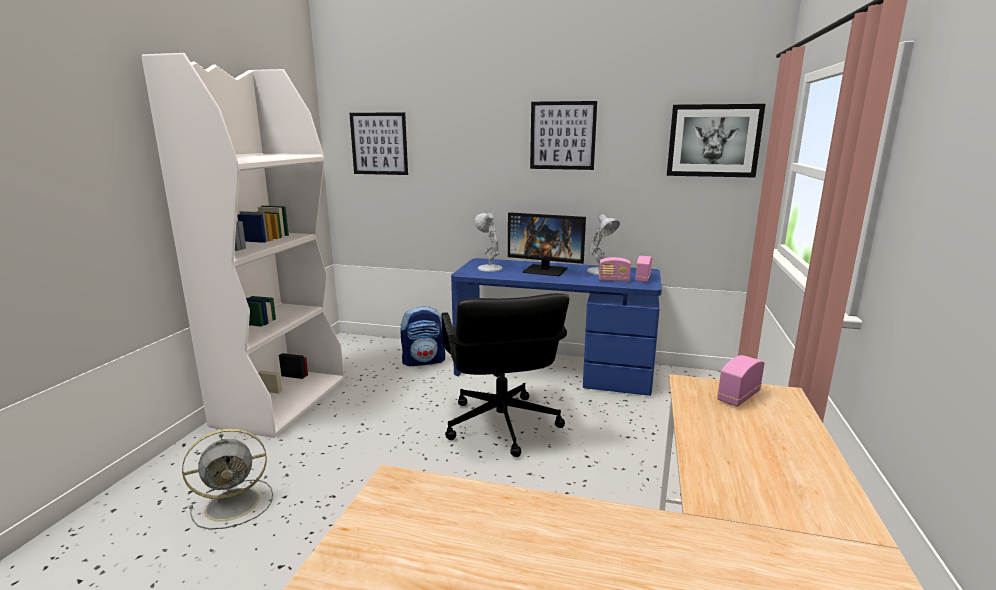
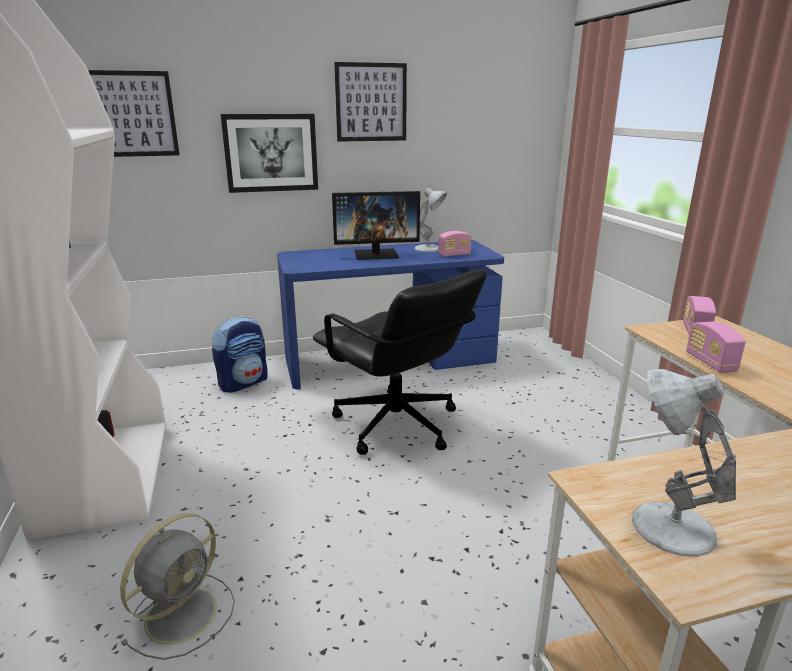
camera: 30 degrees left, 5 degrees up
(489, 268) = (314, 260): white table lamp -> white table lamp (668, 527)
(642, 278) = (475, 250): radio -> radio (710, 362)
(713, 140) = (515, 107): picture -> picture (271, 153)

